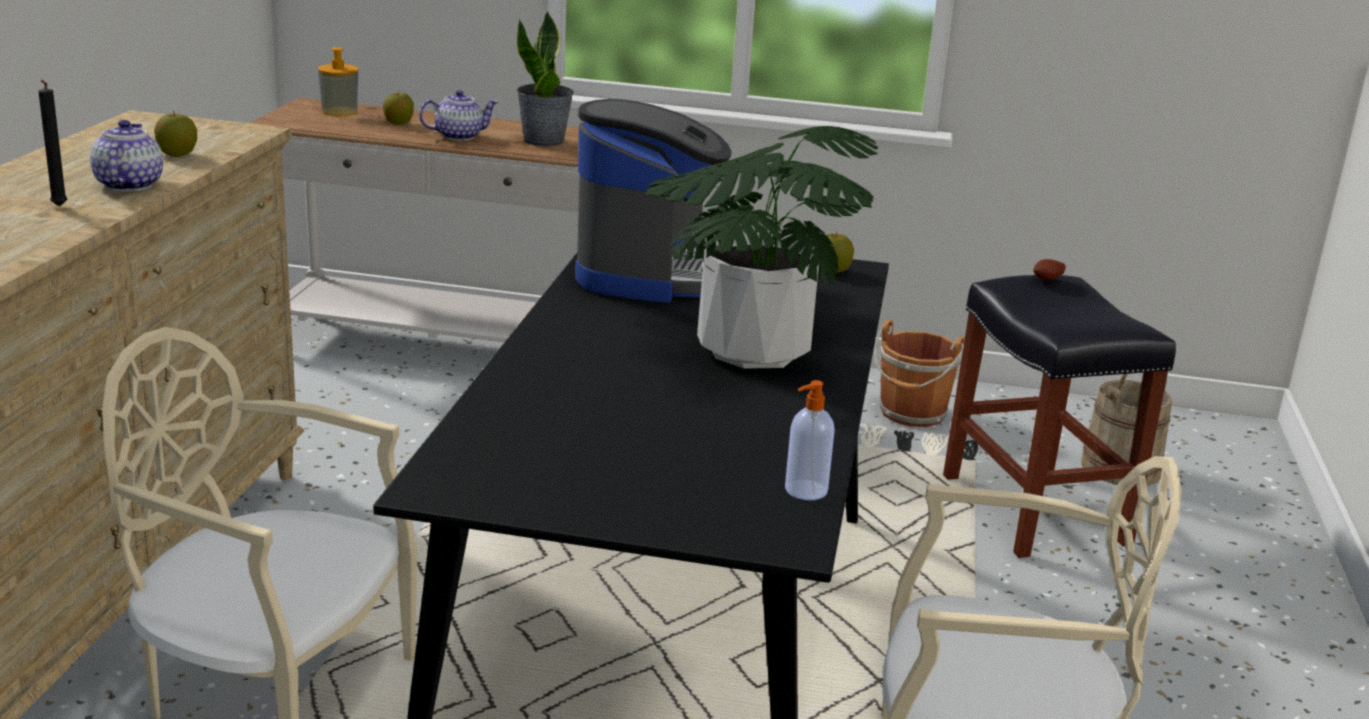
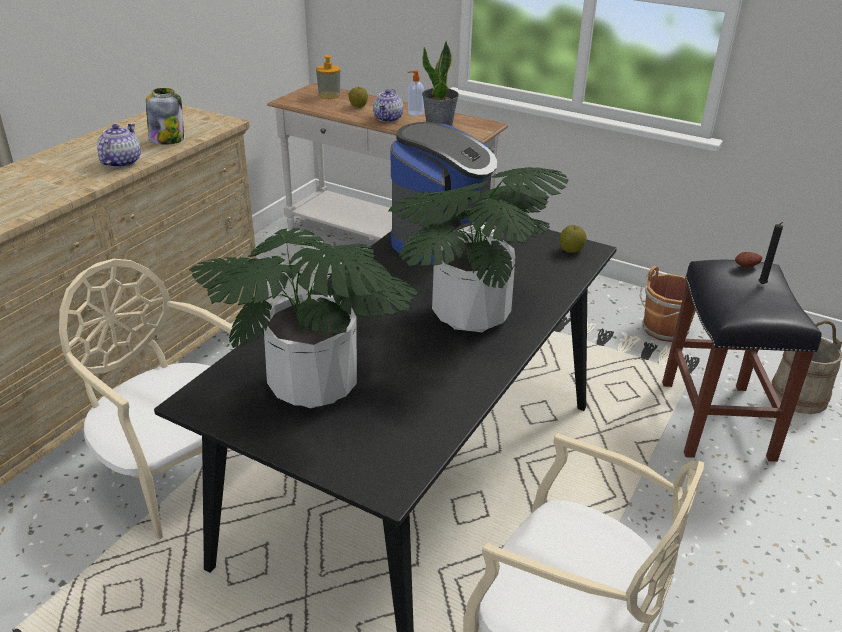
camera: 20 degrees right, 10 degrees up
(58, 207) = (70, 177): black candle -> black candle (762, 285)
(177, 154) = (167, 139): apple -> jar
(459, 136) = (388, 119): teapot -> teapot turned 105 degrees clockwise
(594, 449) = (313, 385): none -> potted plant
(804, 491) = (427, 444): soap dispenser -> soap dispenser (415, 113)

